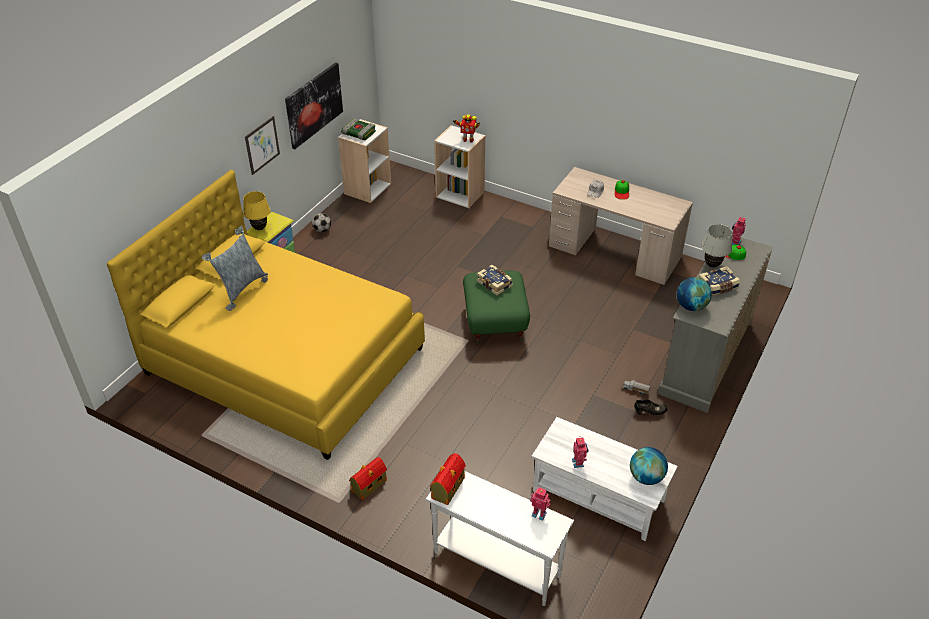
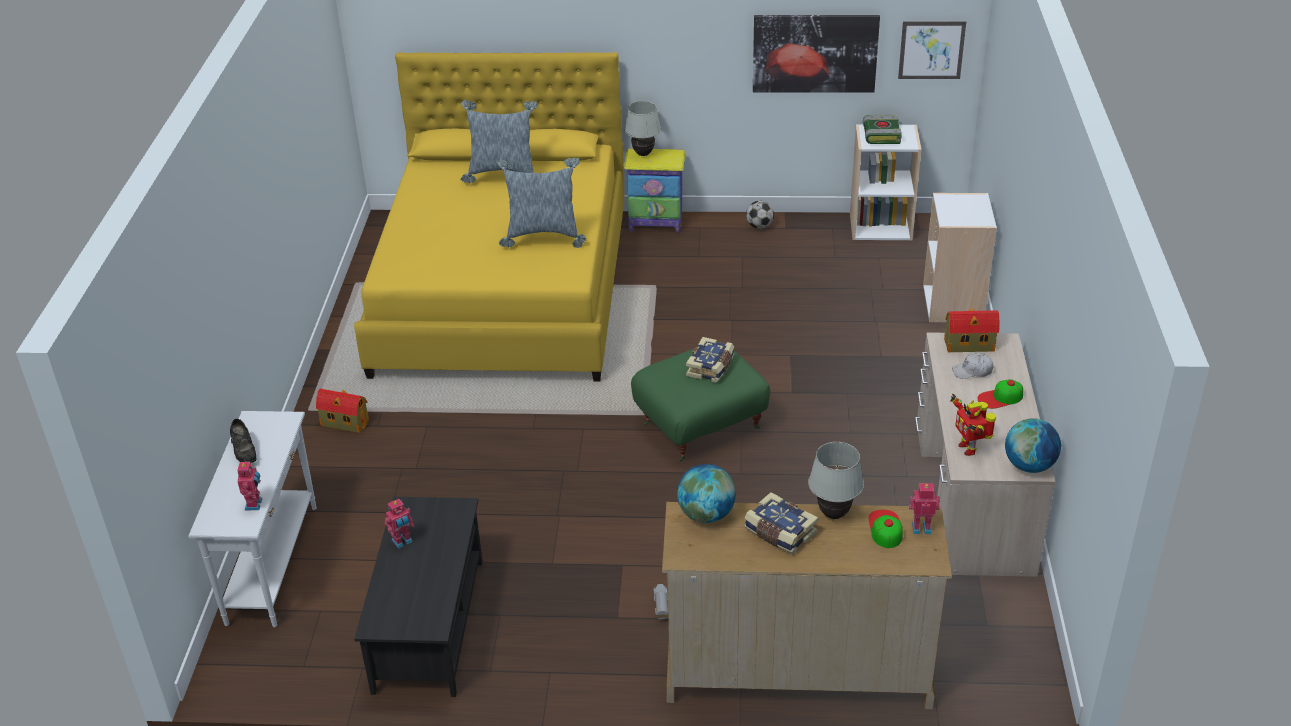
camera: 65 degrees right, 5 degrees down
(260, 228) = (643, 154): yellow table lamp -> white table lamp
(262, 145) = (693, 55): picture -> picture (931, 50)
(336, 297) = (543, 240): none -> pillow
(447, 488) = (263, 421): toy house -> toy house (968, 345)
(468, 140) = (966, 217): toy robot -> toy robot (968, 448)
(599, 495) = (429, 625): white coffee table -> black coffee table
(646, 477) = (408, 614): globe -> globe (1029, 466)
(650, 412) = (623, 635): black shoe -> black shoe (244, 453)
(705, 357) = (796, 669): grey dresser -> brown dresser

